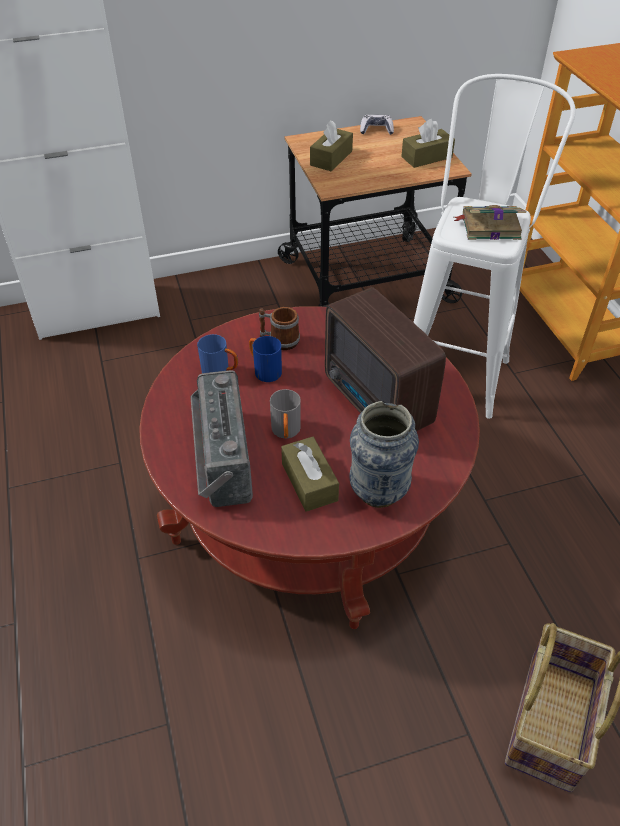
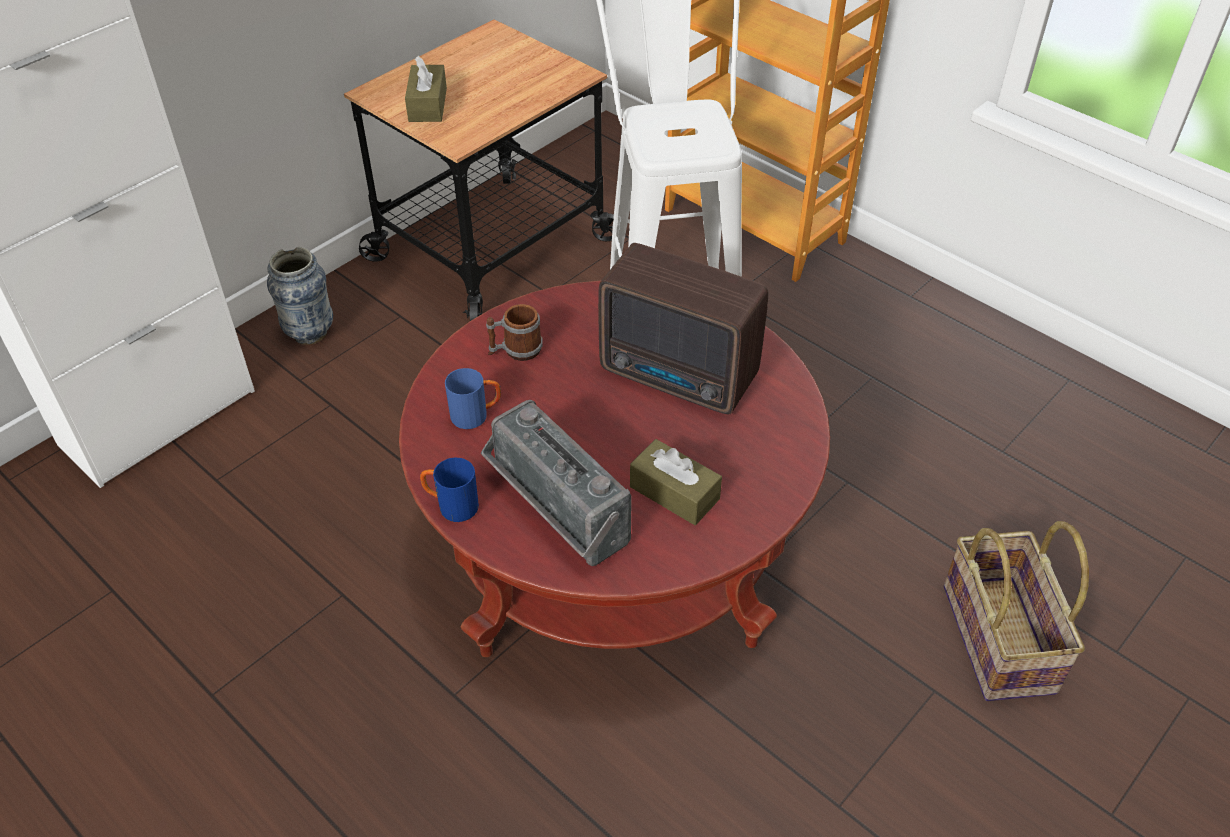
camera: 30 degrees left, 0 degrees up
(264, 370) = (525, 392): blue mug -> blue mug (451, 506)
(286, 433) = (607, 451): grey mug -> none
(376, 130) = (454, 52): game controller -> none
(378, 492) = (753, 470): vase -> vase (310, 333)
(426, 157) = (541, 69): brown tissue box -> none
(489, 227) = (690, 132): book -> none

